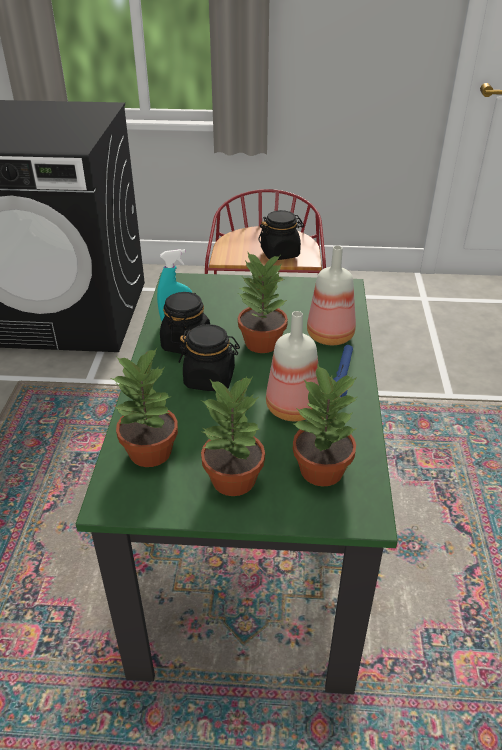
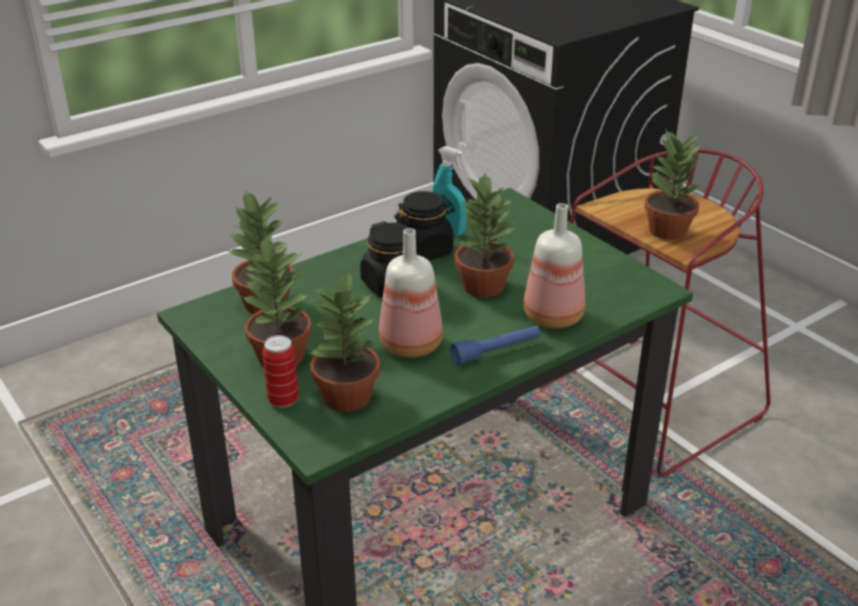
camera: 50 degrees right, 5 degrees down
(280, 253) = (666, 230): black jar -> potted plant
(292, 506) = (283, 400): none -> can

